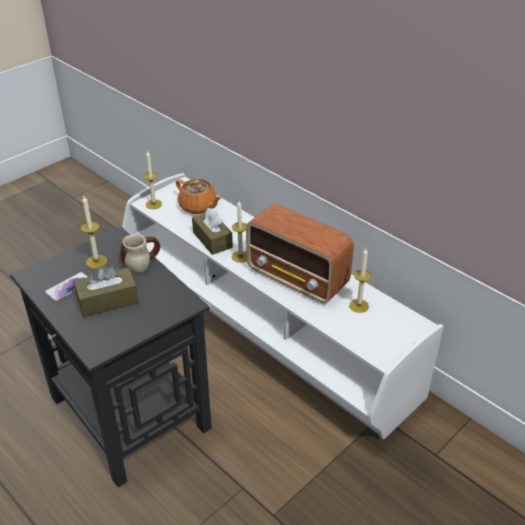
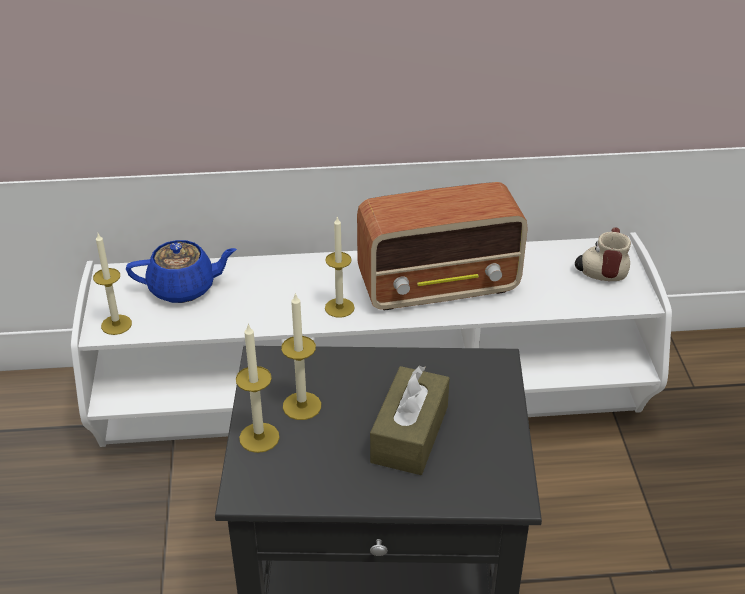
camera: 50 degrees left, 0 degrees up
(68, 287) = (331, 461): phone -> none
(140, 261) = (352, 363): mug -> mug (601, 269)
(198, 207) = (184, 288): orange teapot -> blue teapot
(212, 240) = (273, 313): brown tissue box -> none
(359, 306) = (539, 269): candle -> candle (259, 437)

